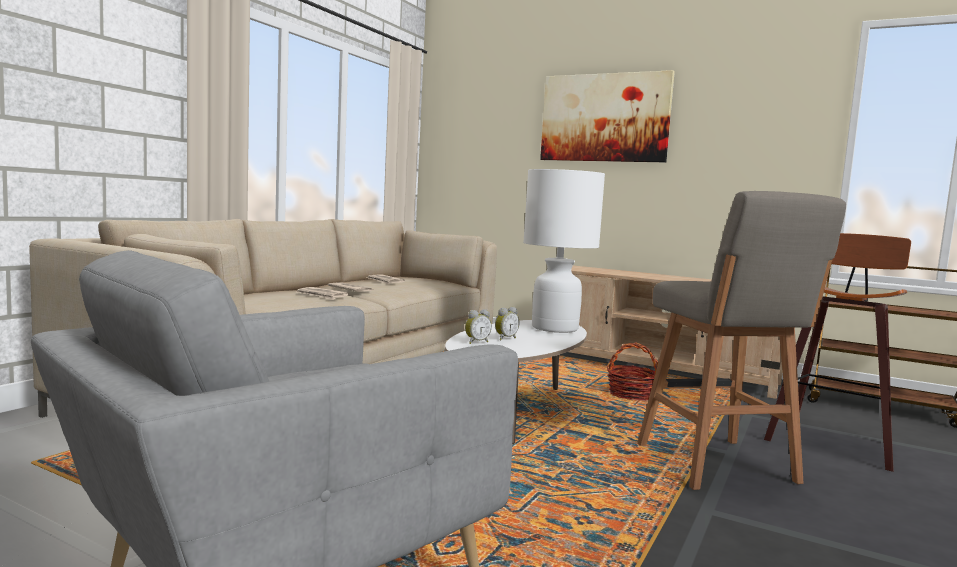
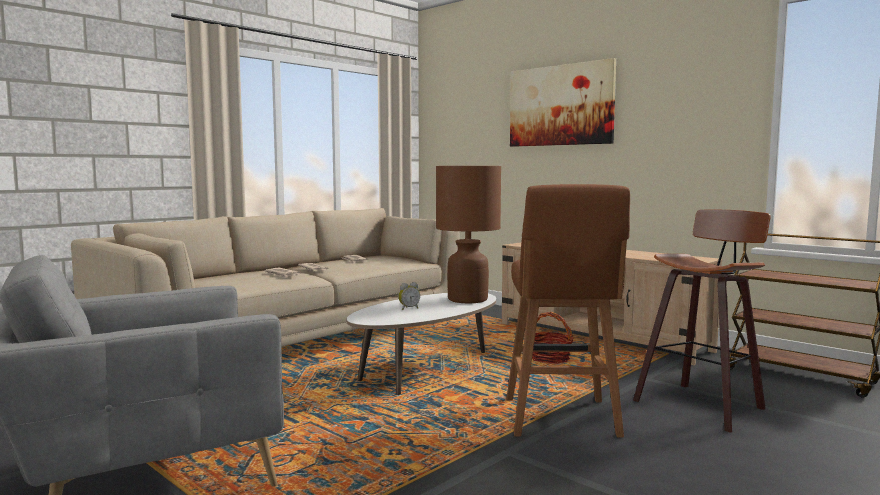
camera: 15 degrees right, 0 degrees up
(476, 342) = (379, 311): alarm clock -> none
(555, 328) = (468, 299): white table lamp -> brown table lamp
(718, 465) = (561, 419): grey stool -> brown stool

